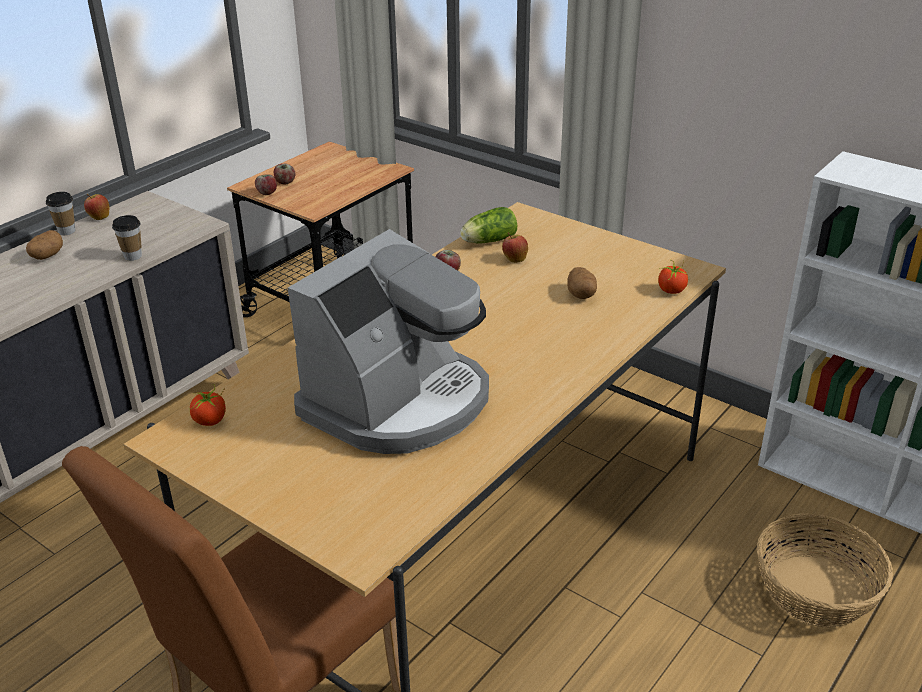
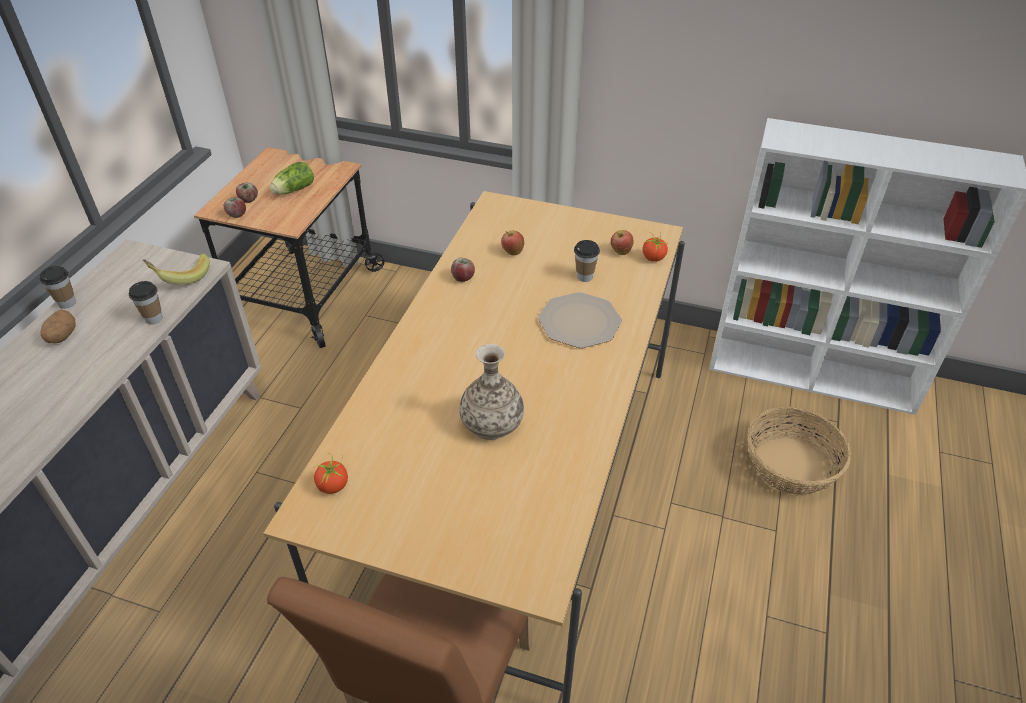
camera: 20 degrees left, 10 degrees up
(99, 217) = (93, 280): apple -> apple (620, 252)
(178, 227) = (181, 276): none -> banana
(399, 402) = (491, 423): coffee machine -> vase
(487, 241) = (479, 237): lettuce -> lettuce (293, 190)
(550, 333) = (580, 322): none -> plate
(581, 294) = (584, 276): potato -> cup

